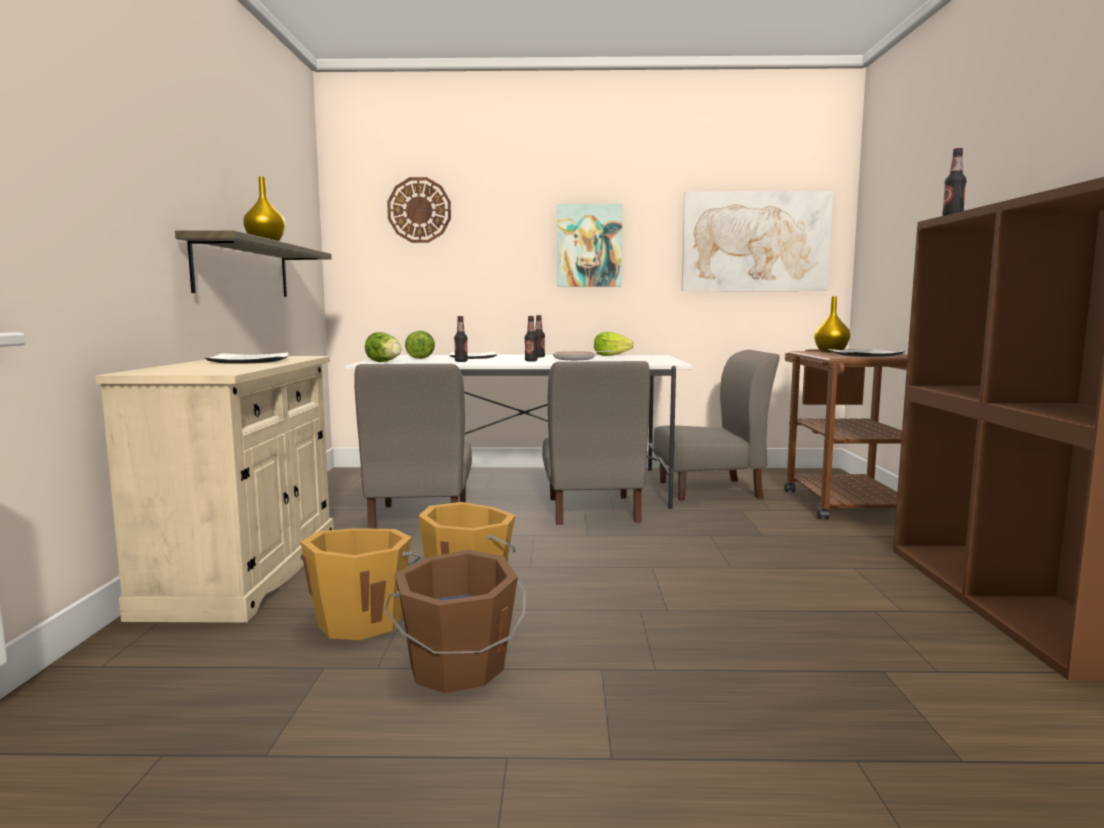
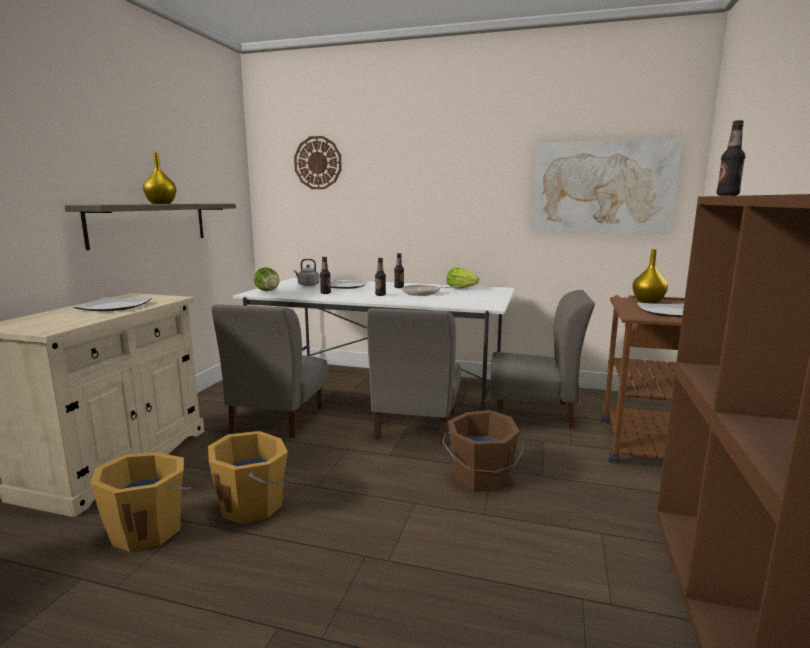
camera: 15 degrees right, 5 degrees up
(421, 358) = (307, 285): lettuce -> grey kettle
(457, 668) = (170, 601): brown bucket -> brown bucket (481, 478)
(589, 246) = (451, 191): picture -> none

